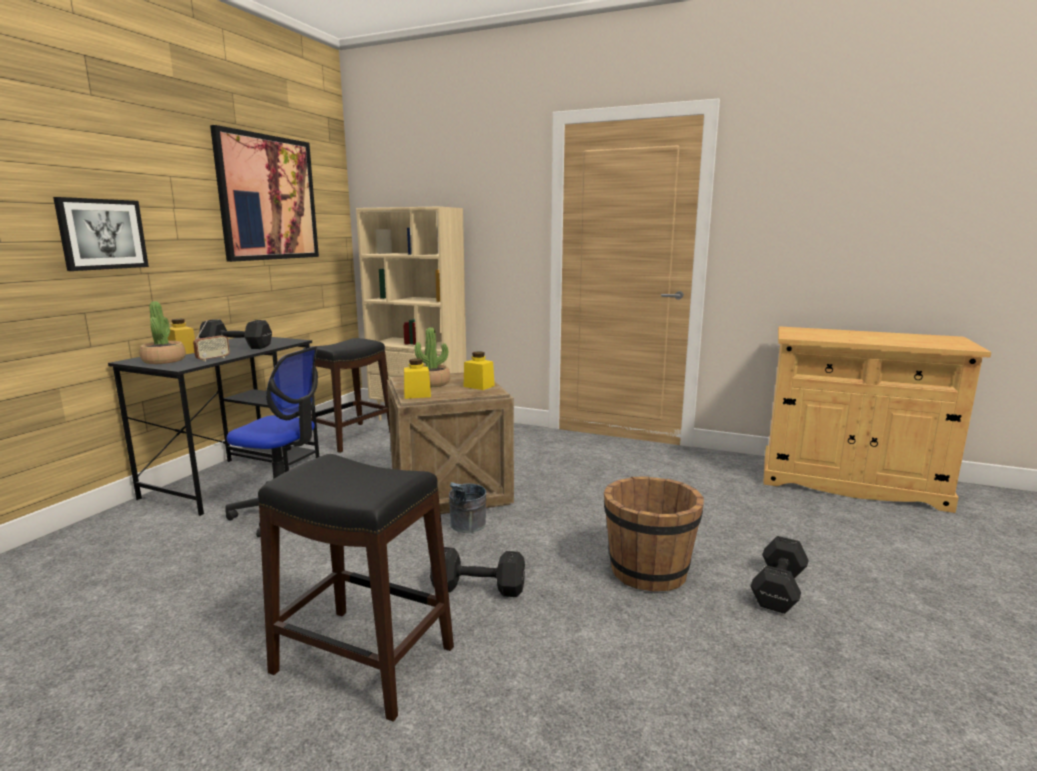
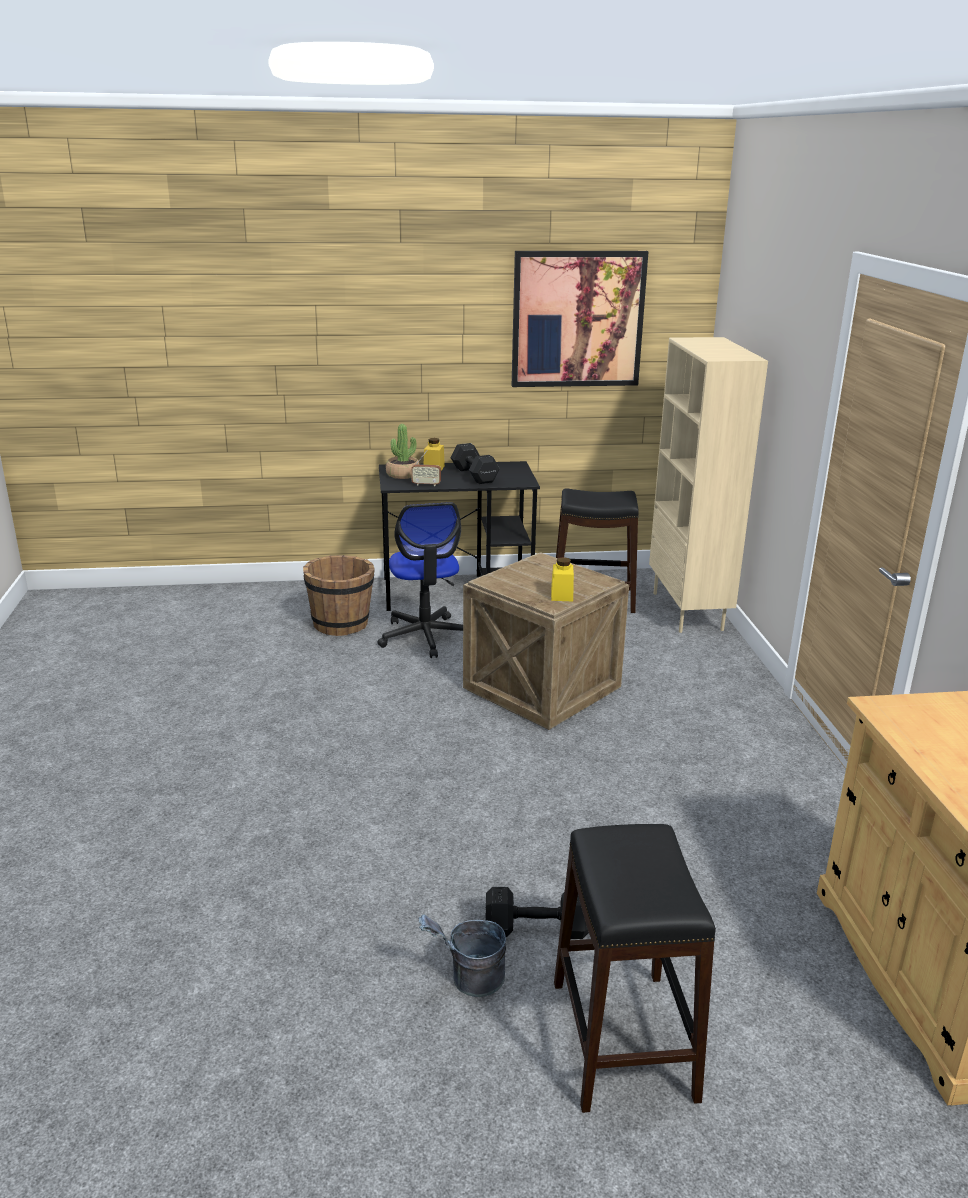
camera: 60 degrees right, 10 degrees up
(102, 234) = (390, 359): picture -> none
(363, 659) = (280, 745): black stool -> black stool (624, 1038)
(417, 395) = (498, 580): yellow jar -> none
(431, 383) = (542, 574): potted plant -> none
(466, 528) = (480, 723): grey bucket -> grey bucket (468, 980)
(476, 587) = (394, 759): black dumbbell -> none
(648, 571) = (497, 840): brown bucket -> brown bucket (341, 624)

